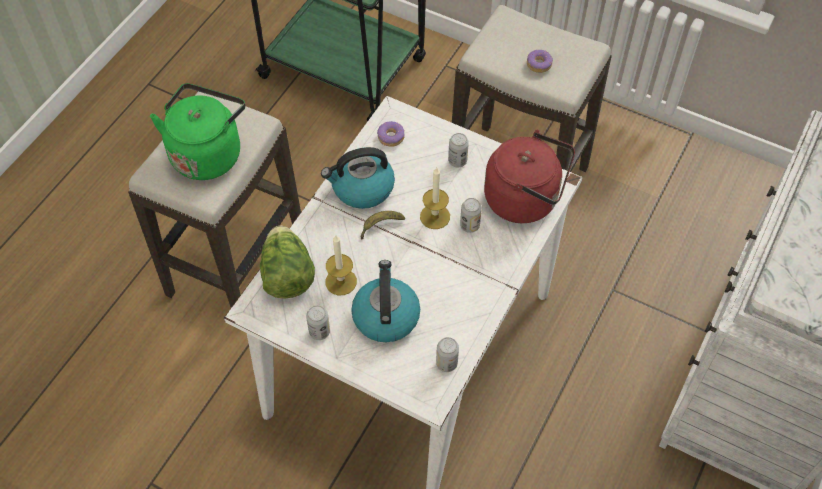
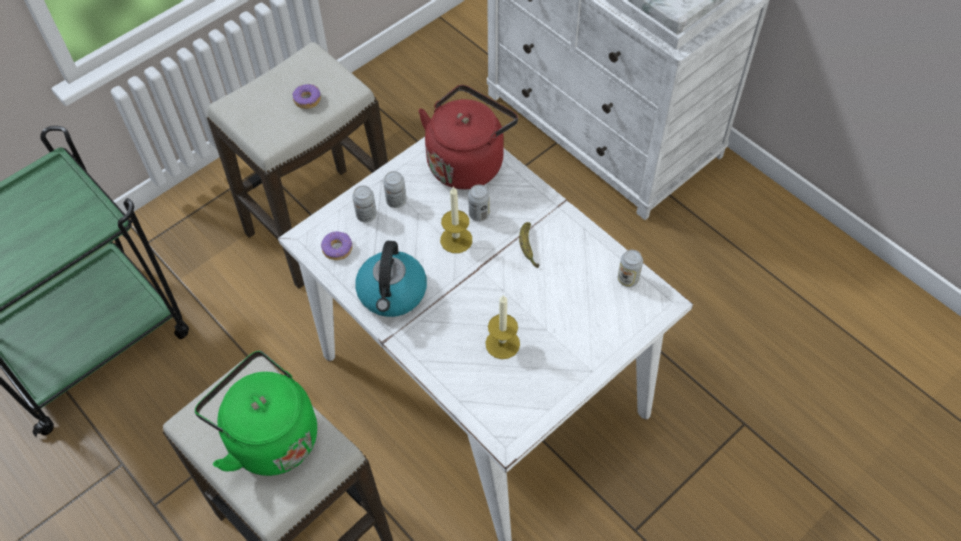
camera: 70 degrees left, 0 degrees up
(287, 275) = (475, 392): lettuce -> none
(319, 332) = (556, 379): can -> can (366, 215)
(380, 226) = (448, 290): banana -> banana (527, 247)
(385, 316) = (557, 315): kettle -> none

